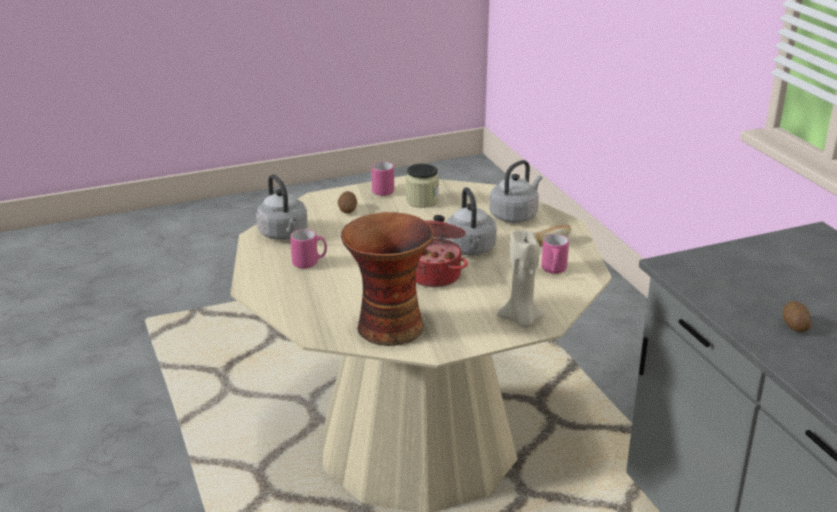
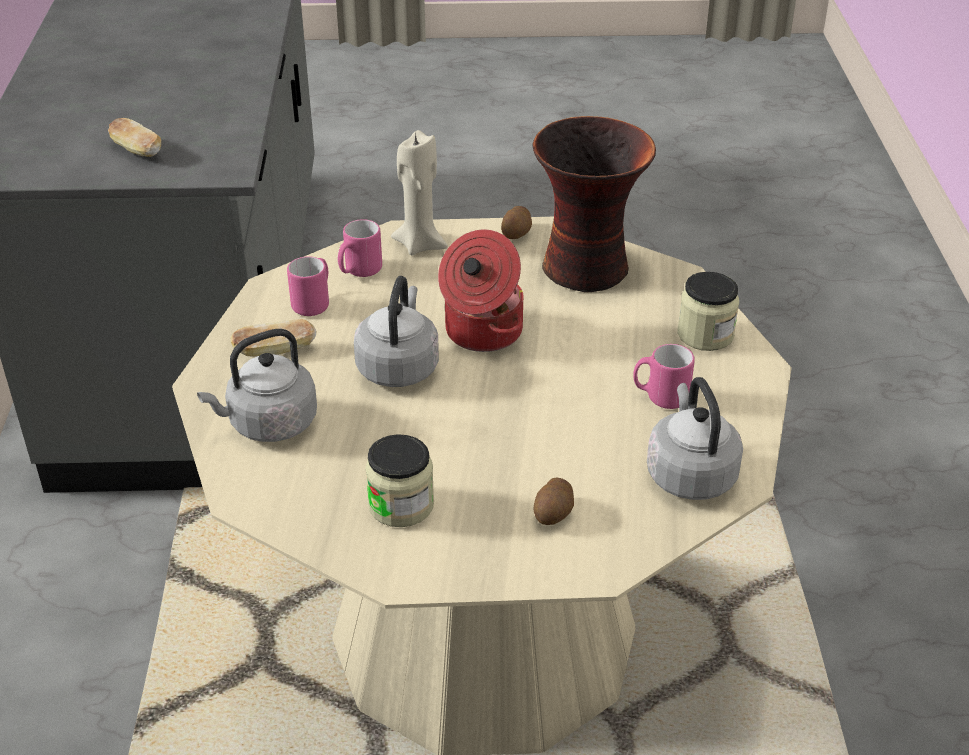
camera: 160 degrees left, 10 degrees up
(290, 300) = (705, 334): none -> jar
(384, 190) = (455, 559): pink mug -> pink mug (359, 271)
(754, 266) = (137, 151): none -> bread
(794, 326) = (200, 90): potato -> potato (517, 234)

